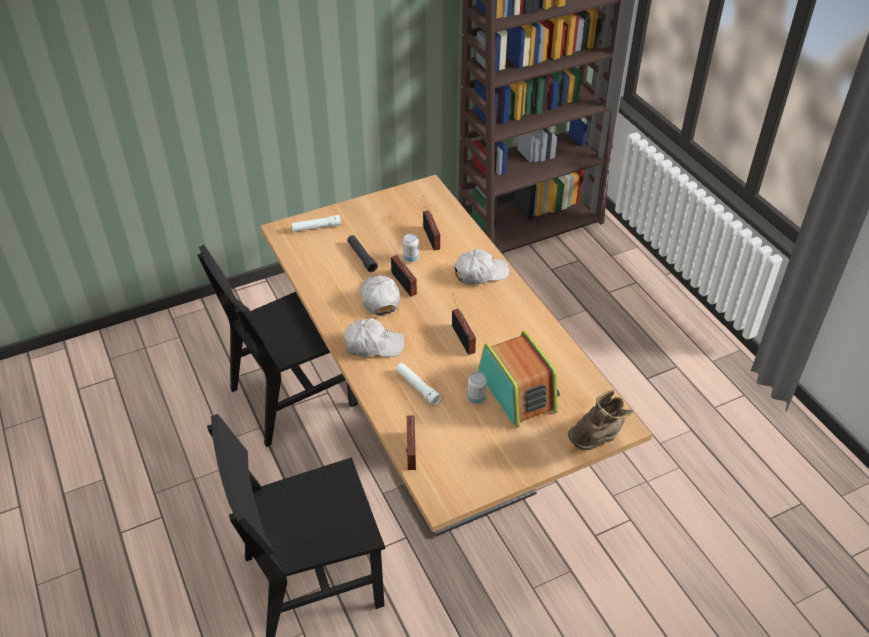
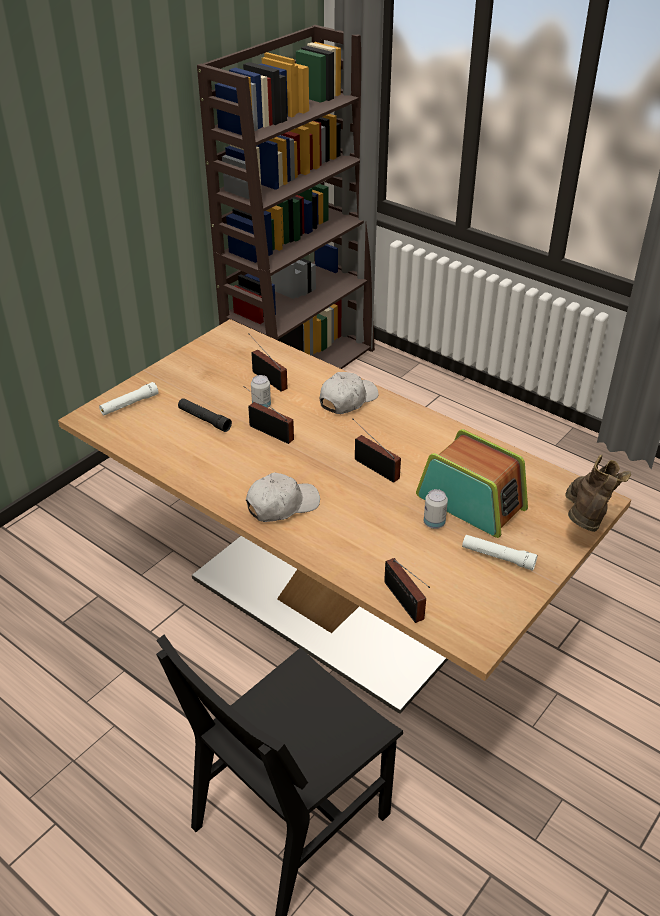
camera: 25 degrees left, 5 degrees down
(293, 396) = (145, 622): black chair -> none
(379, 298) = (254, 455): white cap -> none
(417, 387) = (363, 533): white flashlight -> white flashlight (498, 557)

